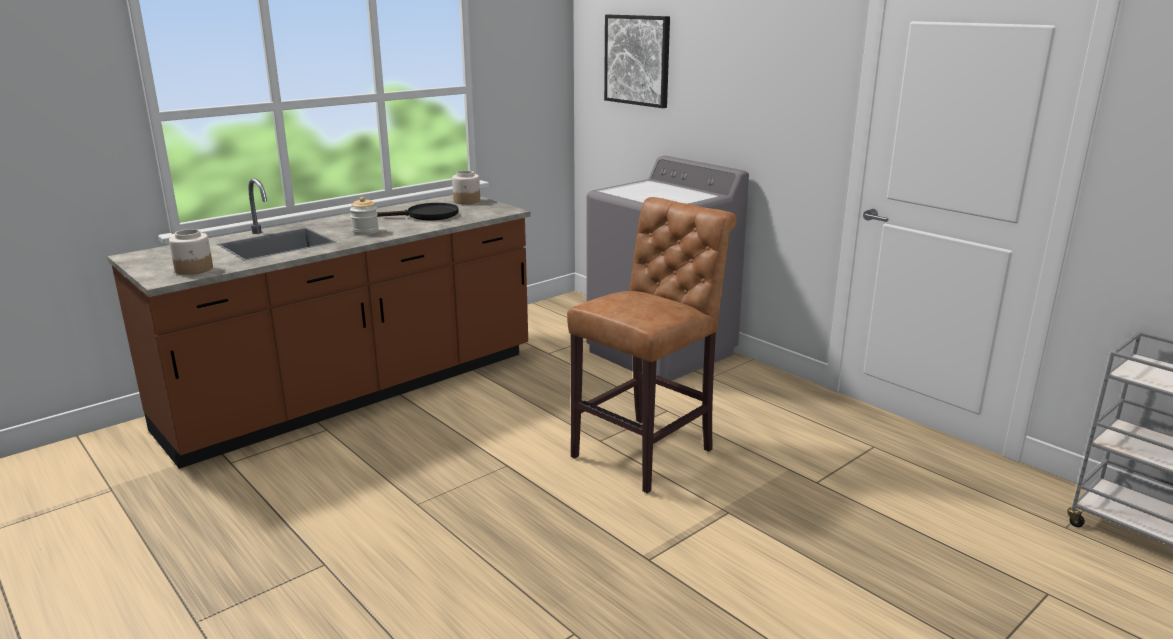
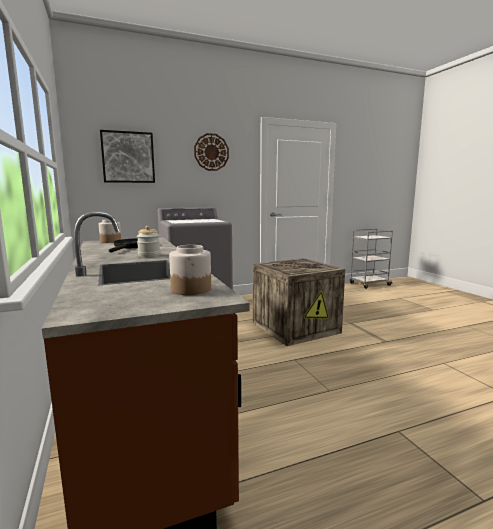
camera: 70 degrees left, 10 degrees down
(648, 451) = (295, 327): brown stool -> crate
(759, 53) = (211, 152): none -> wall clock

